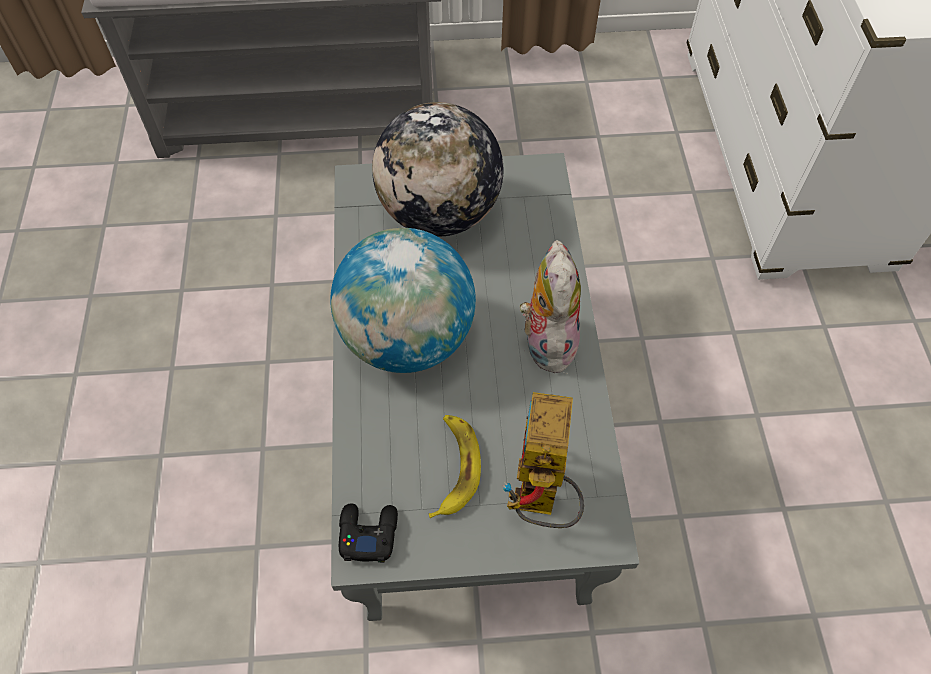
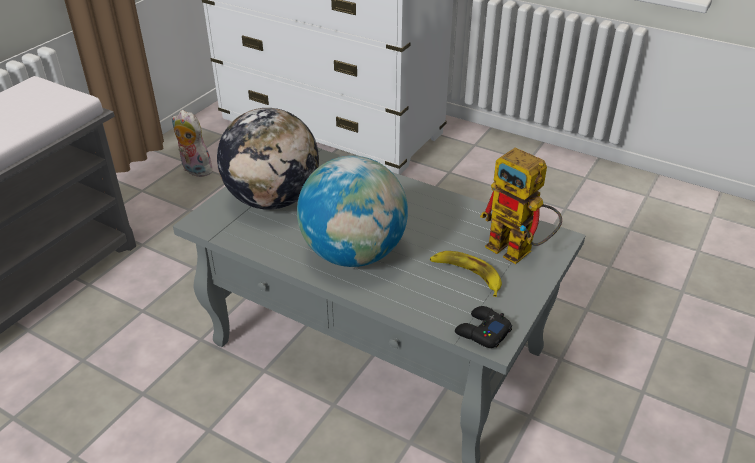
camera: 55 degrees left, 20 degrees down
(546, 341) = (414, 202): plush toy -> plush toy (194, 170)

